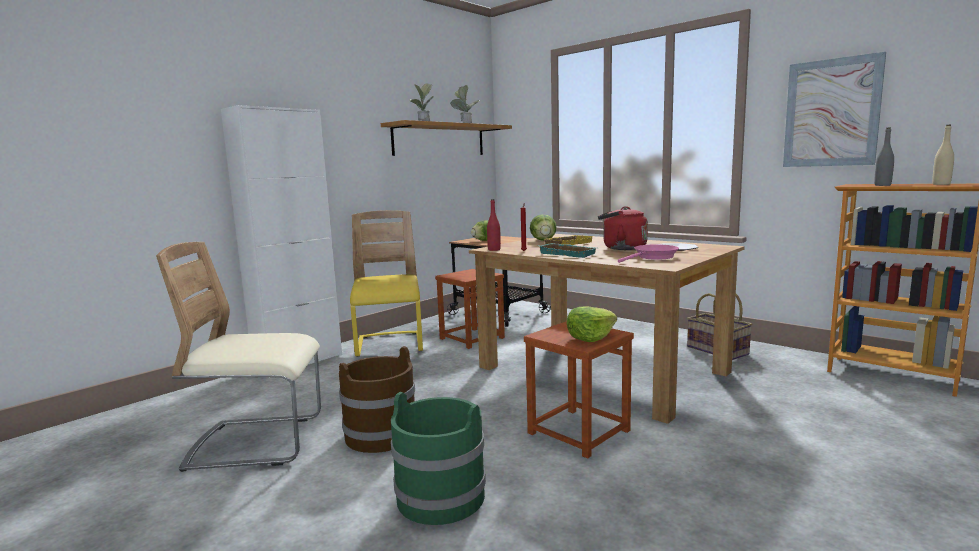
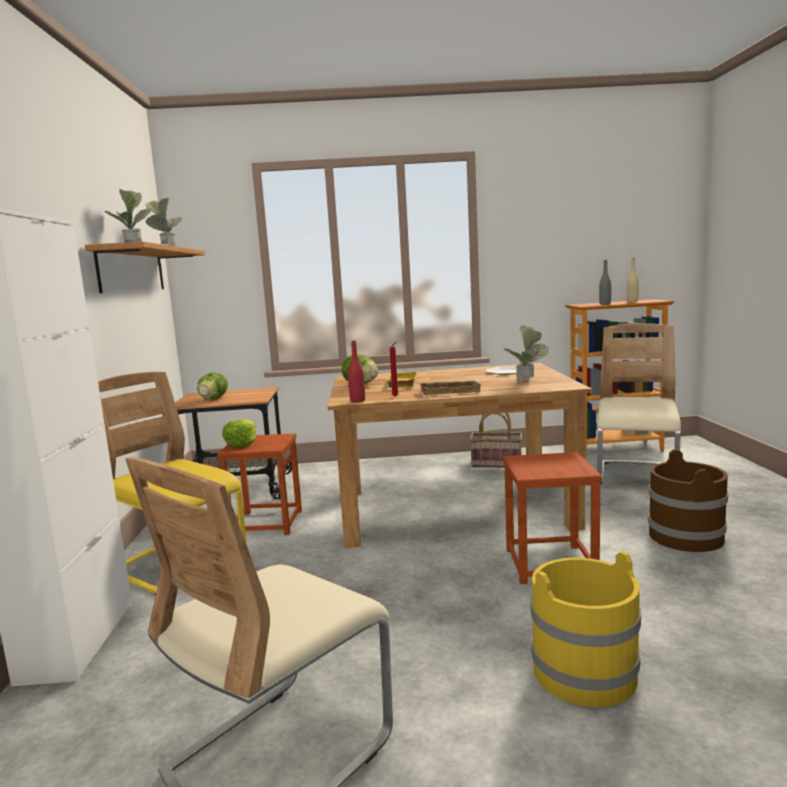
camera: 45 degrees left, 0 degrees up
(381, 434) = (404, 657): brown bucket -> brown bucket (685, 536)
(440, 497) = (583, 672): green bucket -> yellow bucket
(569, 254) = (450, 391): turquoise tray -> beige tray
(590, 338) = (567, 464): lettuce -> lettuce (242, 444)
(621, 248) = (466, 379): red kettle -> none
(653, 257) = (527, 381): pink frying pan -> potted plant
(831, 113) = (546, 247): picture -> none
(843, 406) = (636, 477): none -> beige chair

